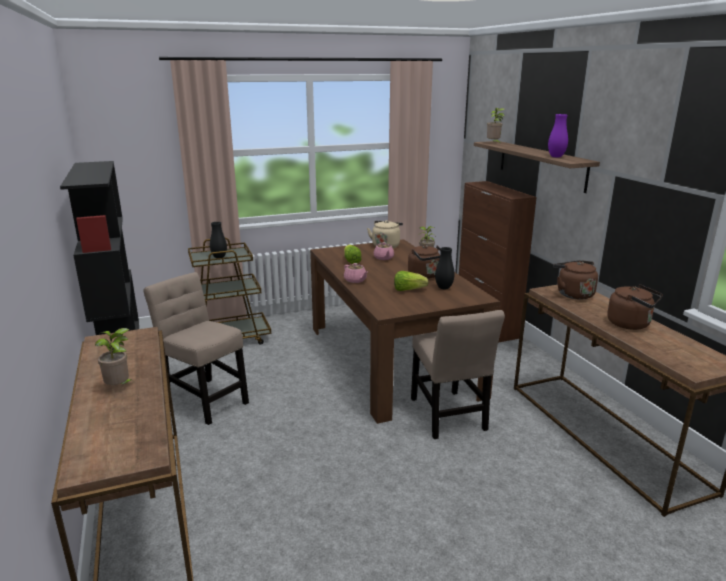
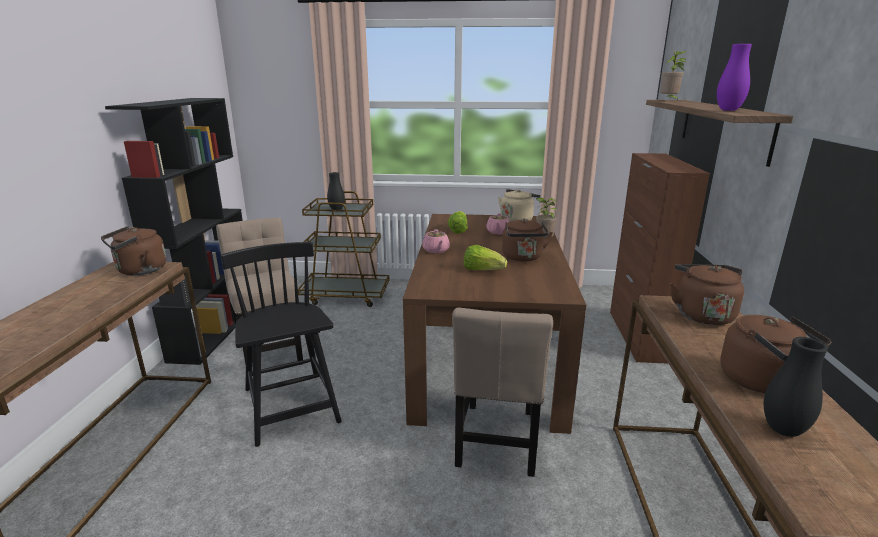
camera: 25 degrees right, 0 degrees up
(120, 387) = (56, 313): potted plant -> none
(130, 341) = (139, 271): none -> brown kettle
(273, 436) = (291, 407): none -> black chair
(444, 288) = (529, 275): black vase -> black vase (783, 430)

